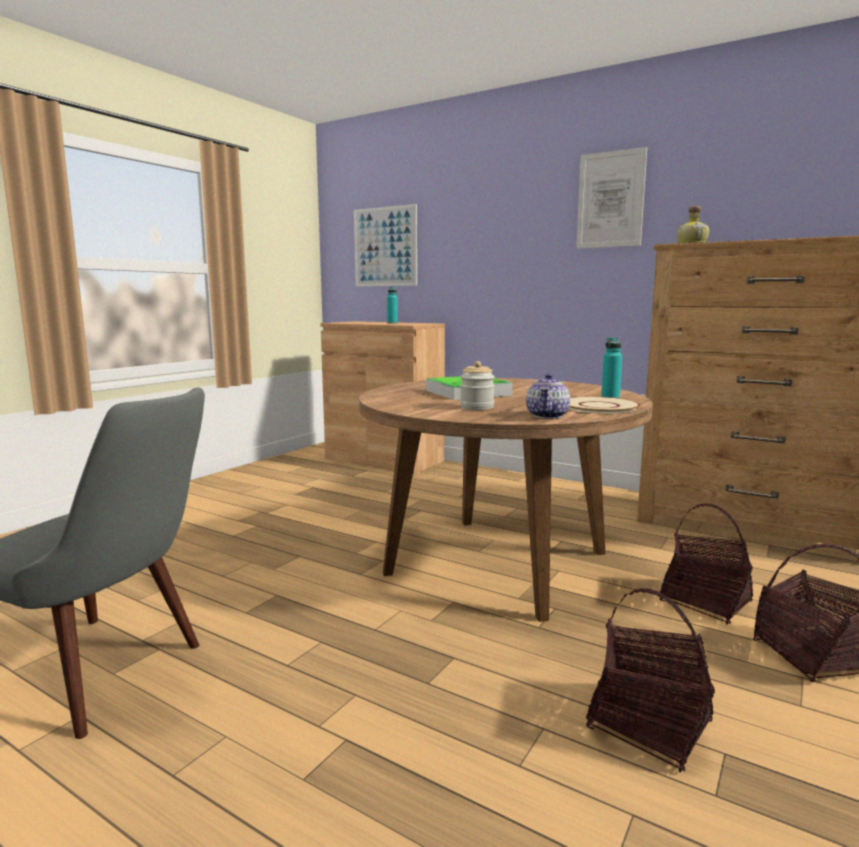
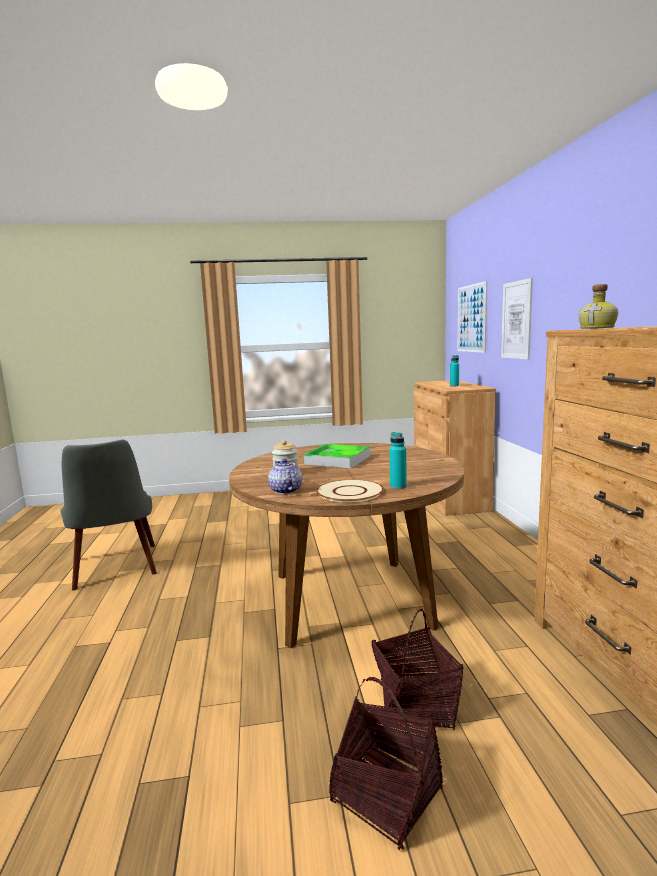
camera: 50 degrees right, 0 degrees up
(548, 416) = (285, 491): teapot -> teapot turned 90 degrees clockwise
(610, 200) = (603, 268): picture -> picture (516, 320)
(649, 726) = (195, 732): basket -> none

